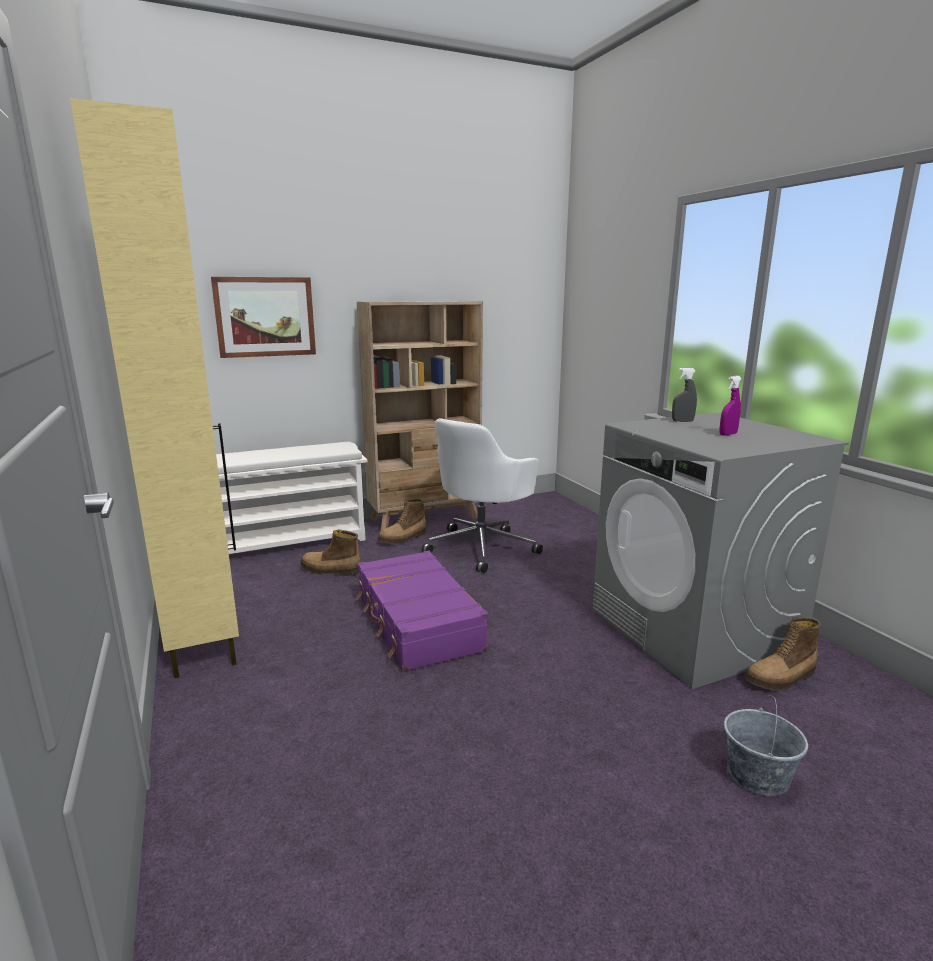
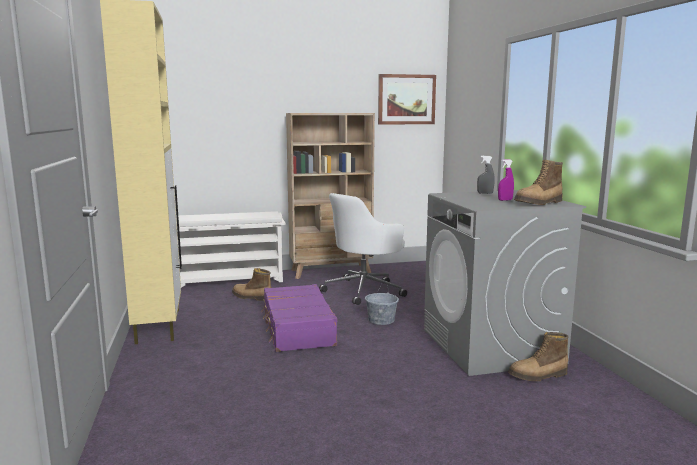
camera: 10 degrees right, 5 degrees down
(265, 317) = (223, 123): picture -> picture (406, 99)
(403, 538) = (310, 282): boot -> boot (539, 203)
(757, 774) = (483, 419): grey bucket -> grey bucket (381, 320)

